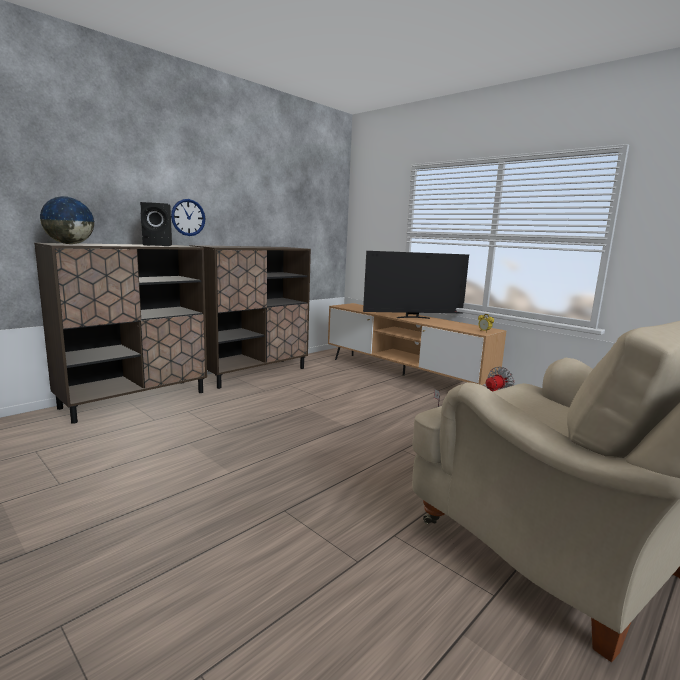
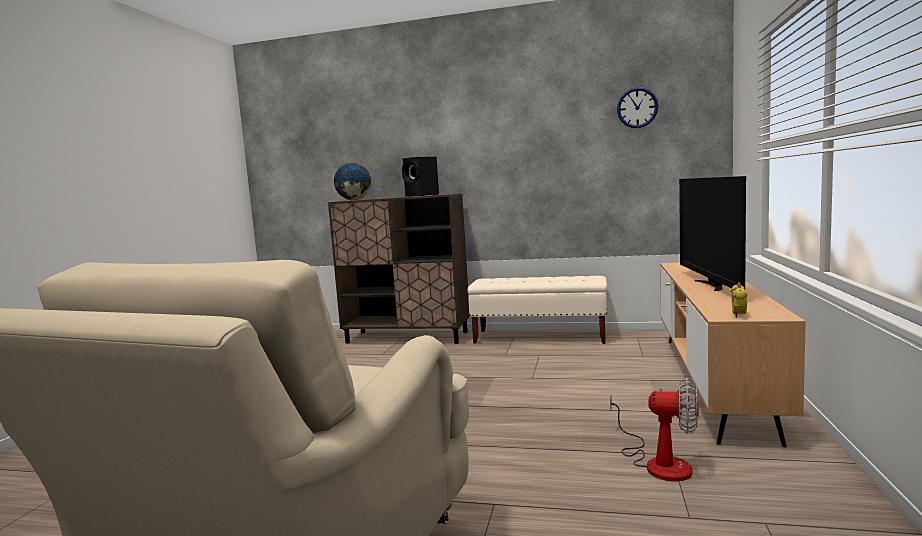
camera: 60 degrees right, 5 degrees down
(188, 217) = (474, 165): wall clock -> wall clock (637, 108)
(254, 373) = (540, 337): brown cabinet -> beige bench
(412, 317) = (711, 285): television -> television turned 45 degrees clockwise

